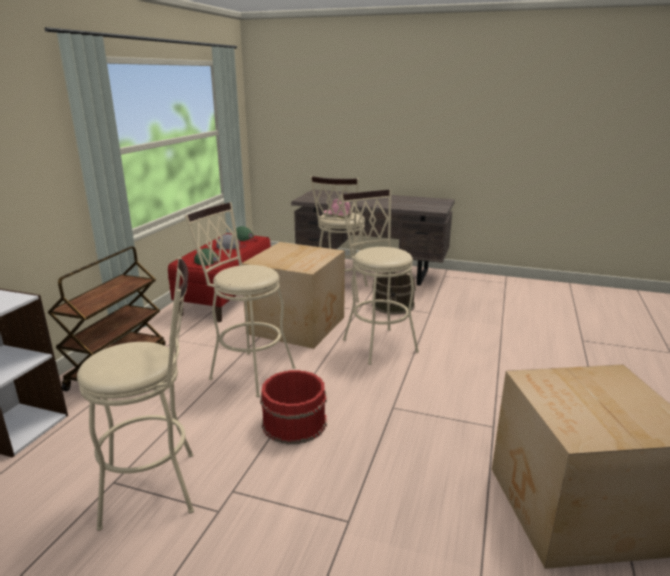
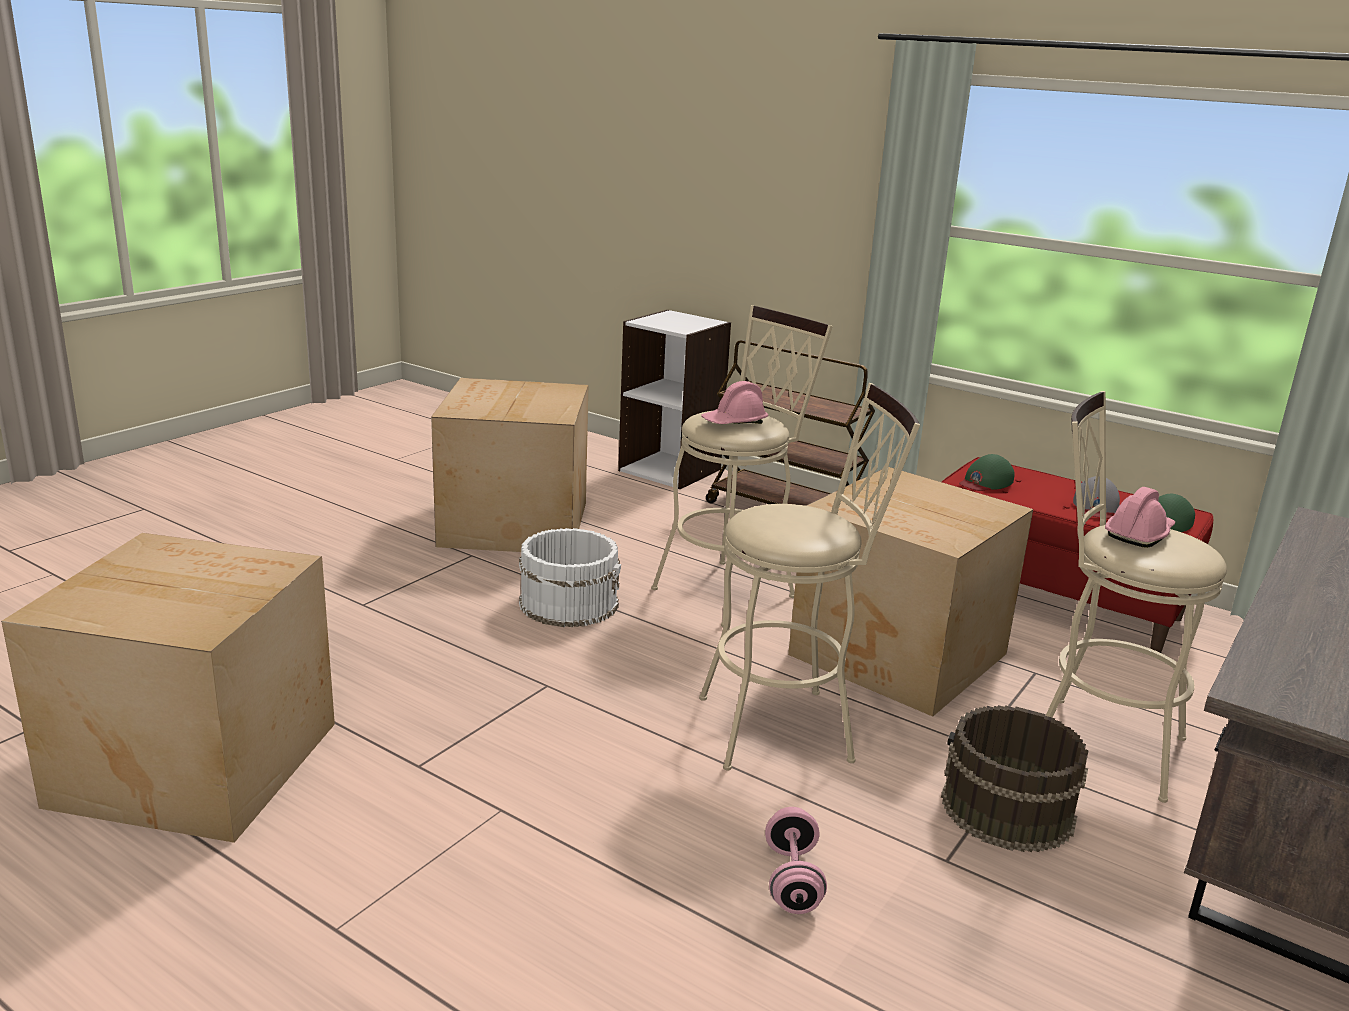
camera: 105 degrees right, 0 degrees up
(159, 487) = (512, 525): beige stool -> cardboard box
(251, 271) = (734, 422): none -> pink hard hat
(293, 422) = (569, 603): red bucket -> white bucket
(466, 334) = (792, 880): none -> pink dumbbell

